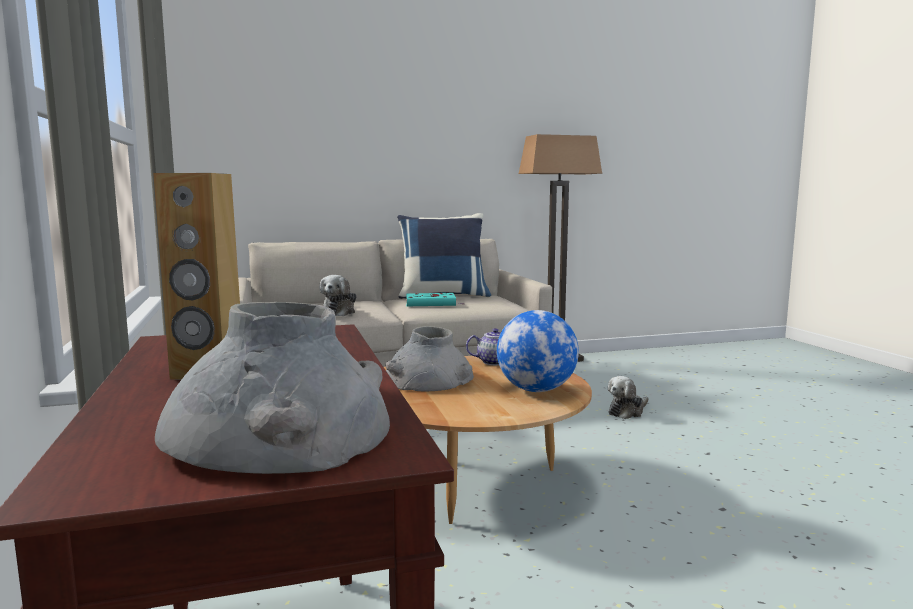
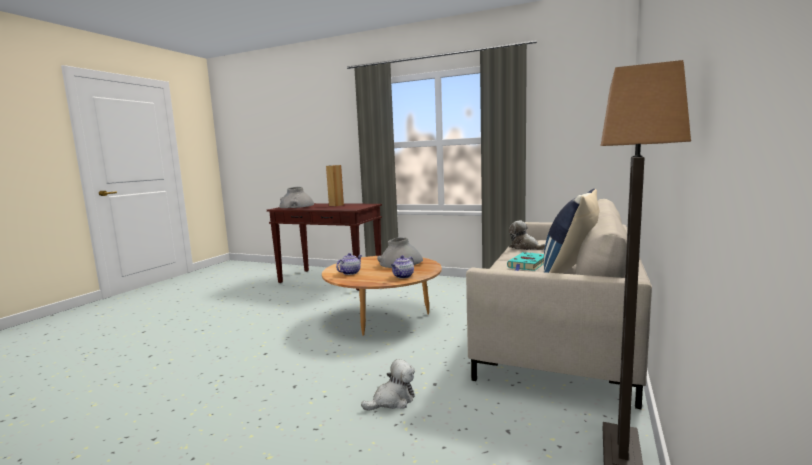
camera: 130 degrees right, 0 degrees up
(536, 390) = (350, 273): globe -> teapot
(627, 411) = (392, 400): plush toy -> plush toy turned 60 degrees clockwise

